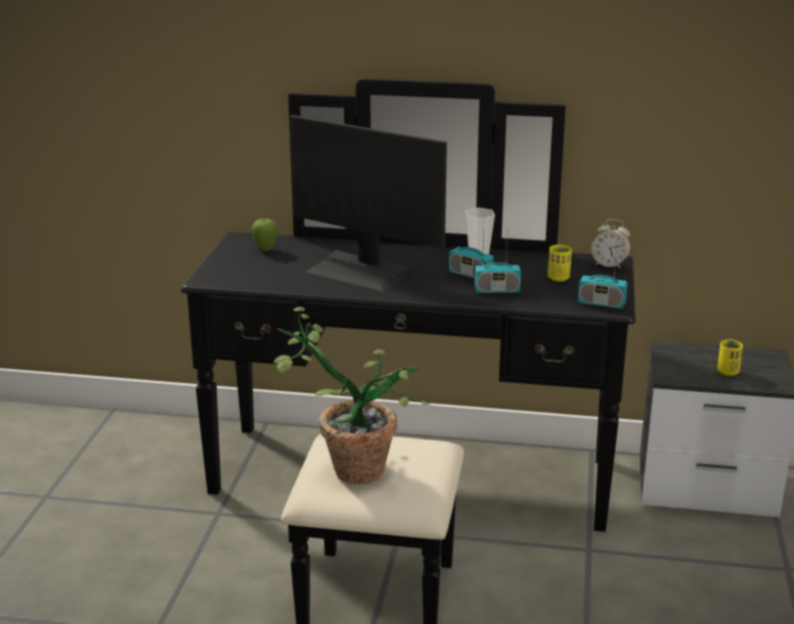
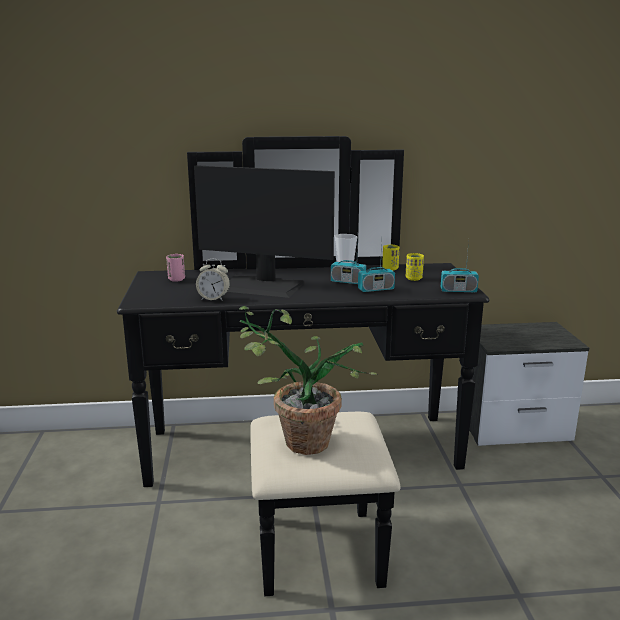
camera: 15 degrees left, 5 degrees down
(265, 249) = (176, 279): apple -> pink cup
(609, 265) = (441, 268): alarm clock -> alarm clock (213, 299)
(728, 372) = (531, 338): yellow cup -> yellow cup (390, 269)

